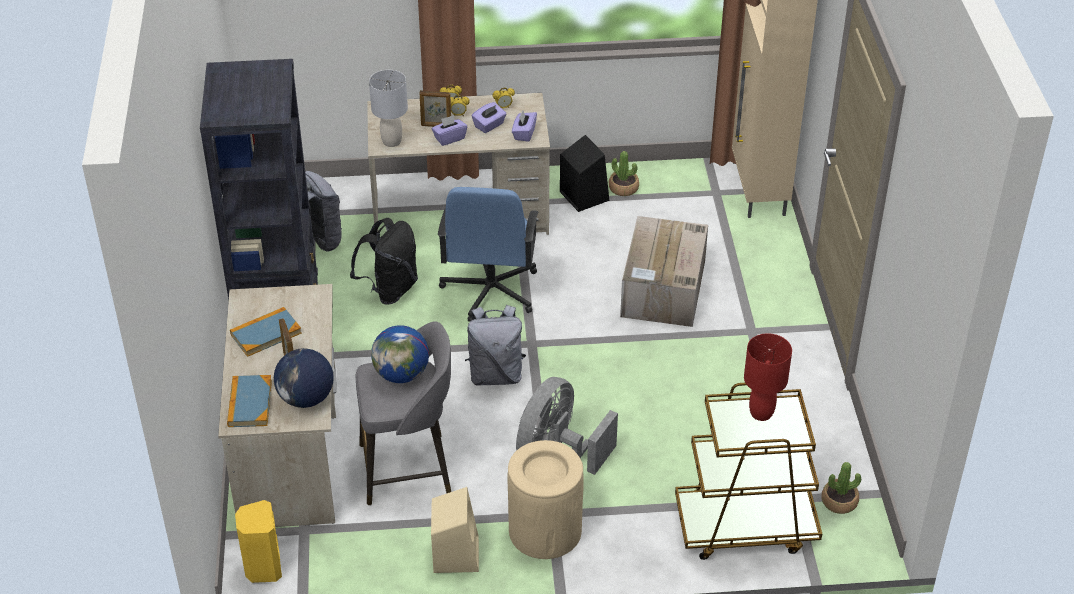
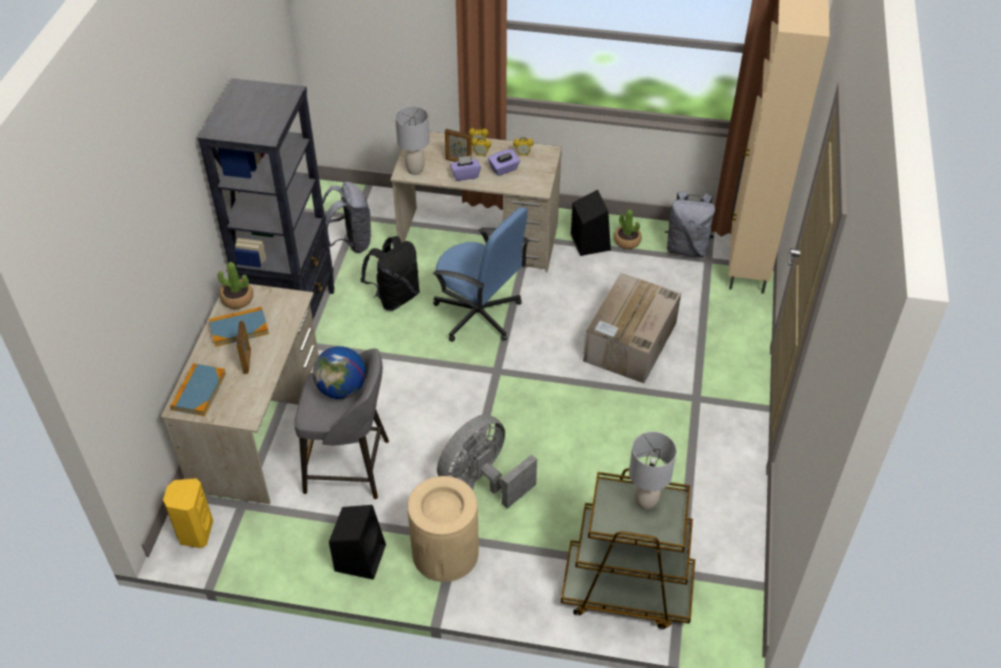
camera: 15 degrees right, 5 degrees up
(306, 399) = (247, 397): globe -> none
(455, 553) = (360, 556): beige speaker -> black speaker
(490, 291) = (478, 315): blue office chair -> blue office chair turned 75 degrees counterclockwise
(496, 374) = (455, 394): grey backpack -> grey backpack (686, 248)
(524, 133) = (531, 182): purple tissue box -> none
(761, 413) = (645, 501): red table lamp -> grey table lamp
(839, 501) = (722, 586): potted plant -> potted plant (237, 299)

